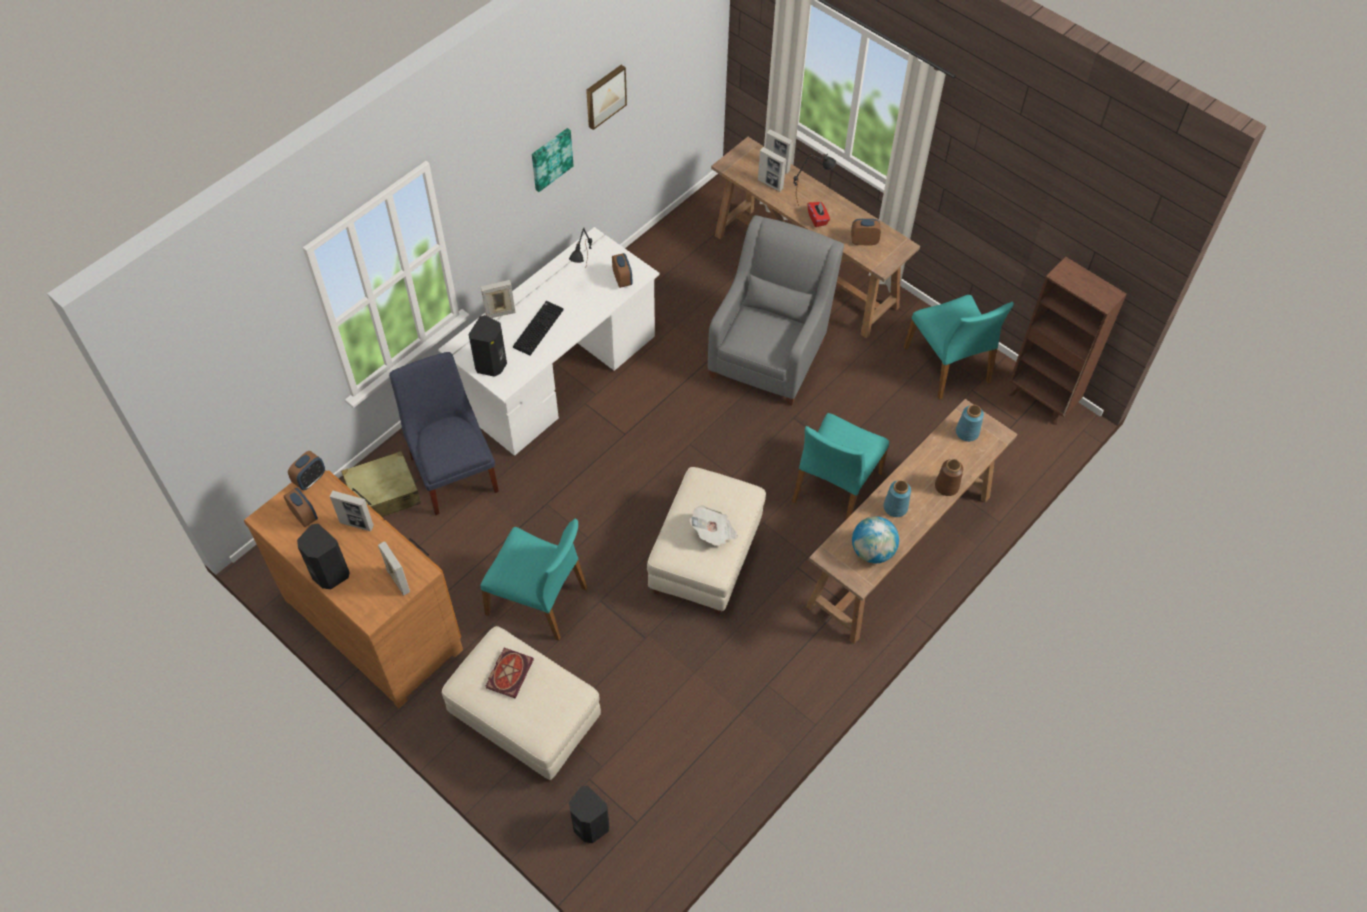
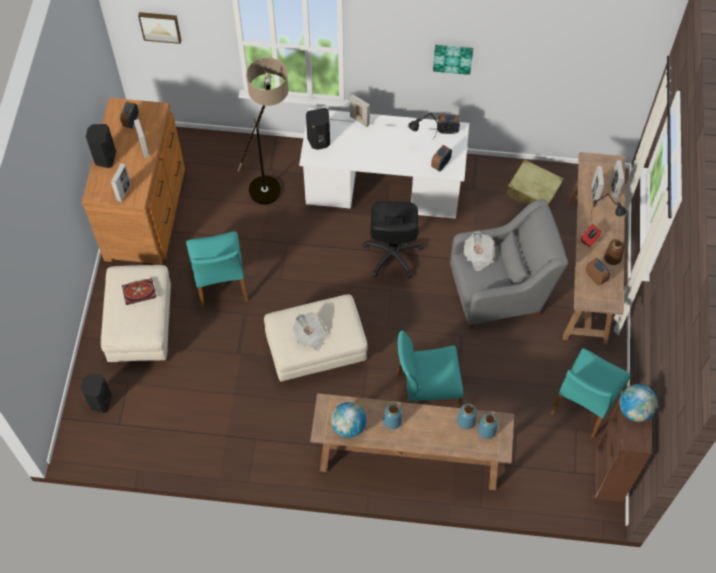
camera: 55 degrees right, 5 degrees up
(310, 479) = (155, 108): alarm clock -> alarm clock (448, 130)
(383, 494) = (228, 159): beige suitcase -> beige suitcase (533, 192)
(453, 470) = (271, 181): blue chair -> floor lamp
(537, 328) = (366, 145): keyboard -> none
(604, 96) = (515, 48): picture -> picture (160, 26)
(648, 417) = (392, 255): none -> black office chair
(743, 327) = (478, 256): none -> newspaper
(943, 443) = (466, 421): none -> blue vase
(947, 486) = (433, 442): brown vase -> brown vase (613, 258)
(1071, 277) = (634, 410): none -> globe

